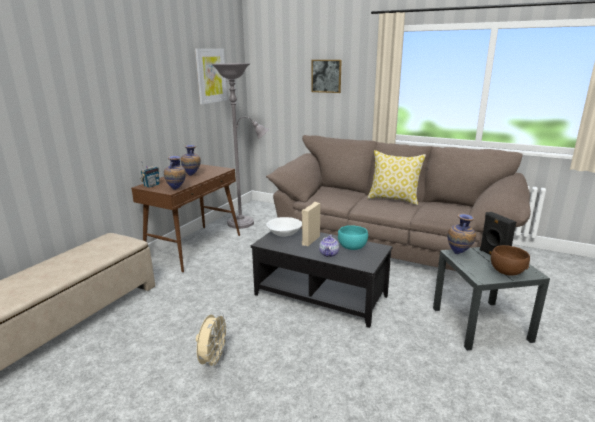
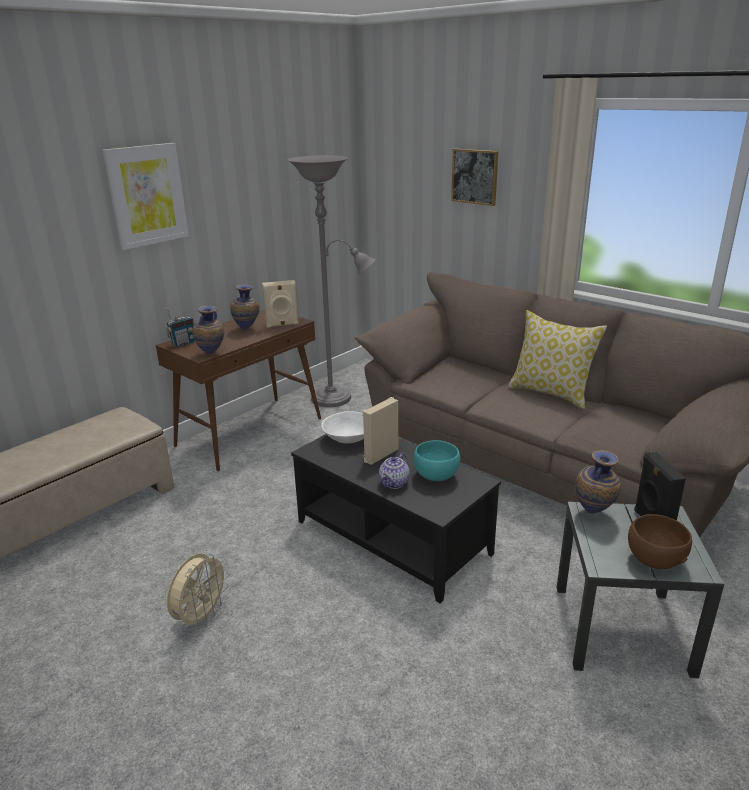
camera: 15 degrees right, 5 degrees up
(211, 76) = (295, 173): picture -> picture (147, 195)
(215, 172) = (282, 325): none -> beige speaker

